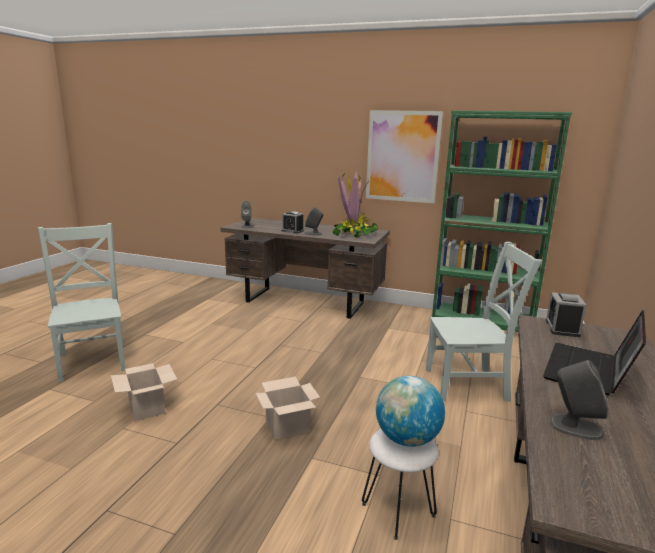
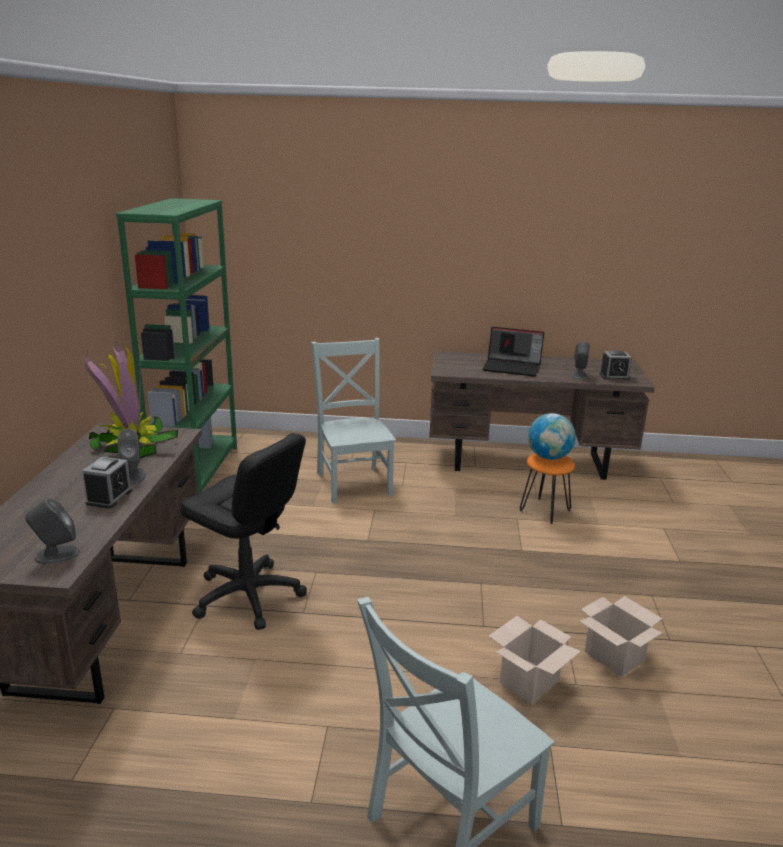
camera: 105 degrees left, 5 degrees up
(286, 427) = (490, 570): cardboard box -> cardboard box (615, 657)
(306, 331) = (248, 596): none -> black office chair
(397, 509) = (544, 510): white stool -> orange stool
(402, 156) = (81, 298): picture -> none
(562, 328) = (449, 367): alarm clock -> alarm clock (614, 376)

